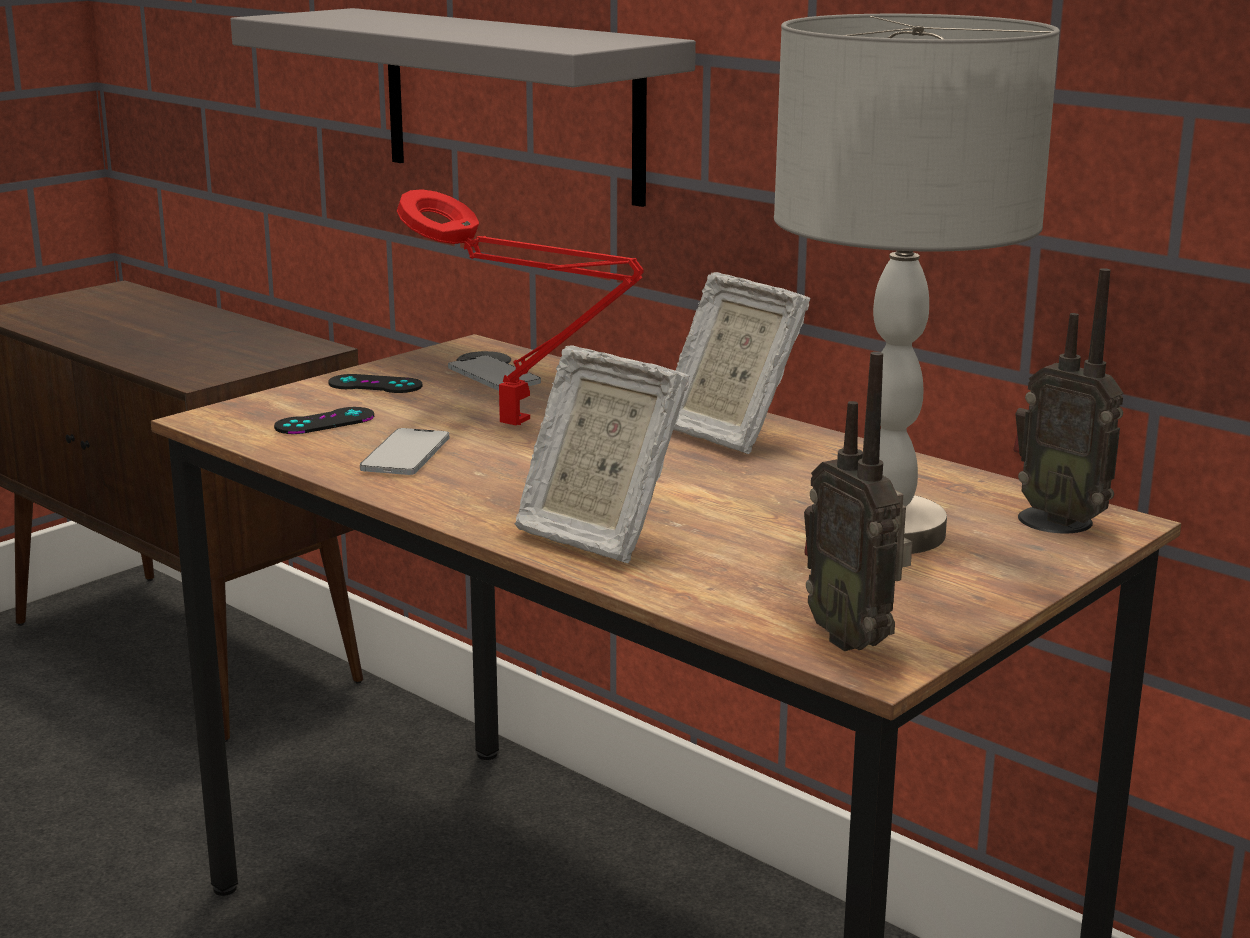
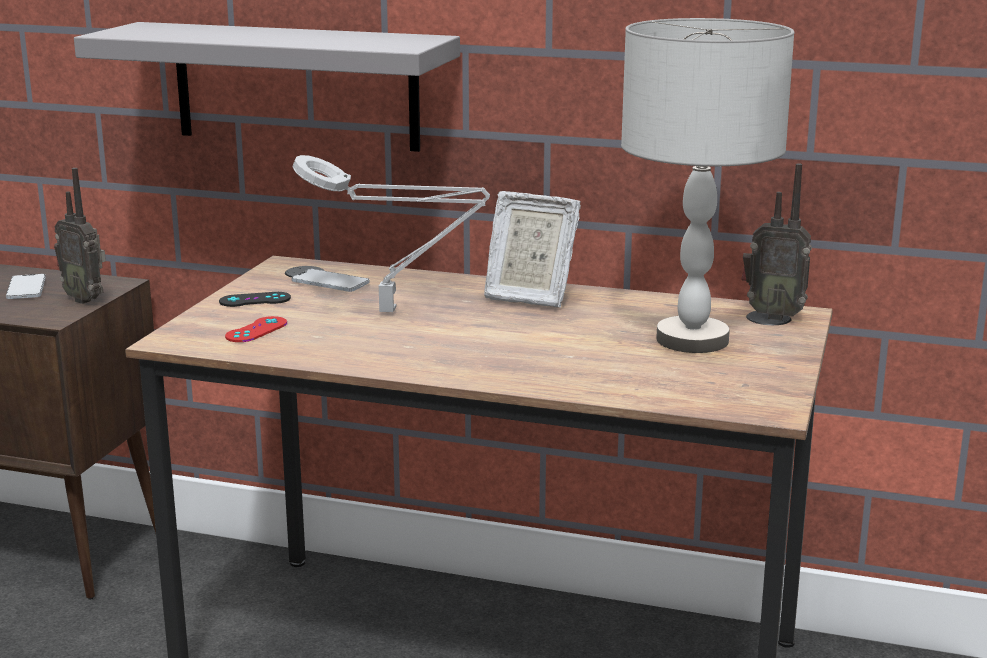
camera: 25 degrees left, 0 degrees up
(324, 422) = (256, 330): black game controller -> red game controller
(406, 454) = (344, 342): phone -> phone (26, 288)
(522, 425) = (394, 312): red table lamp -> grey table lamp
(596, 535) = (532, 371): picture frame -> none
(854, 638) = (747, 401): radio -> radio (86, 299)

